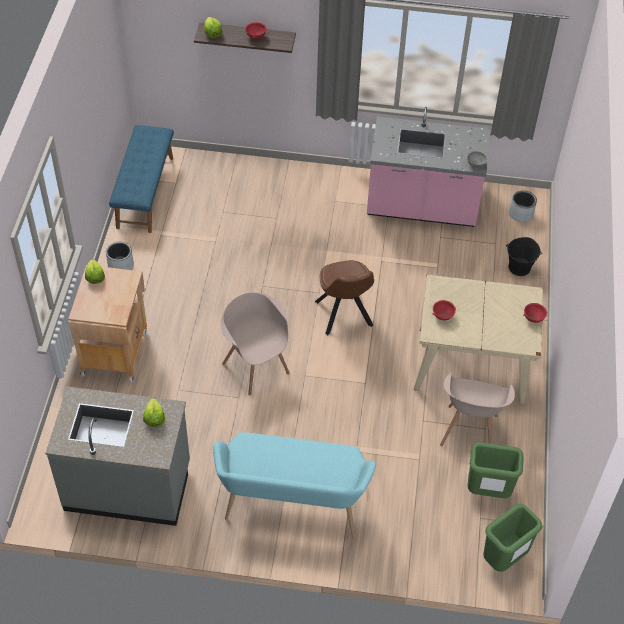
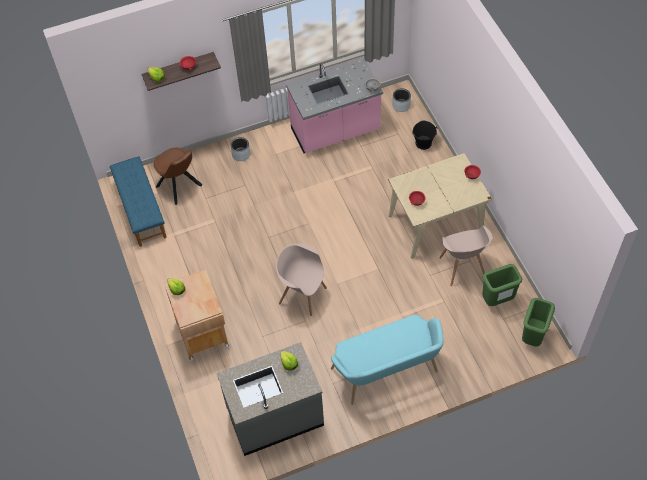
camera: 25 degrees left, 5 degrees up
(121, 265) = (162, 271): grey planter -> grey planter (241, 154)
(344, 315) = (335, 230): brown chair -> brown chair (180, 186)

